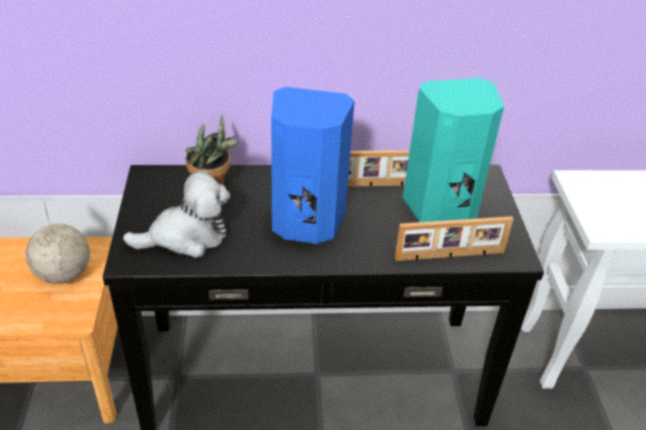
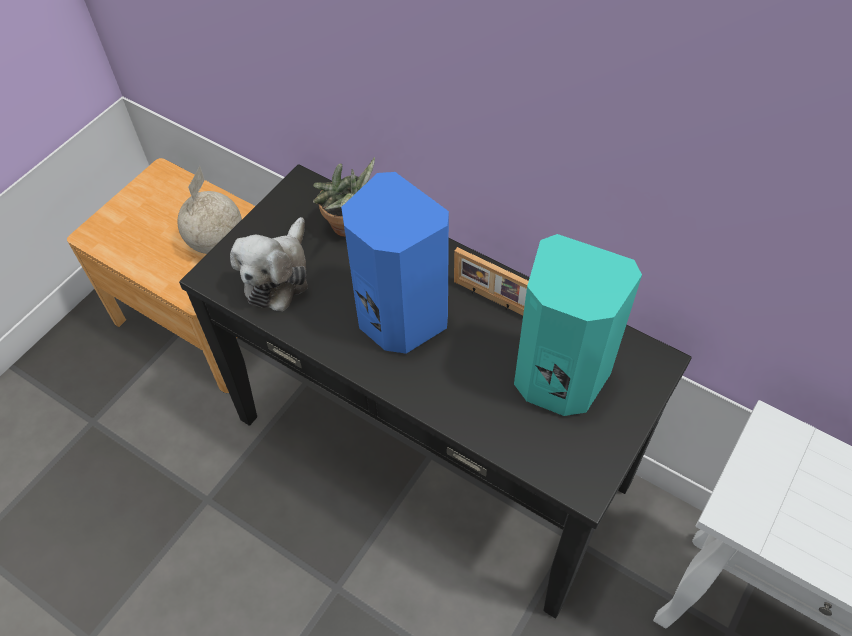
camera: 40 degrees right, 15 degrees up
(186, 236) = (278, 275): plush toy -> plush toy turned 90 degrees clockwise
(450, 256) = (509, 443): picture frame -> none

